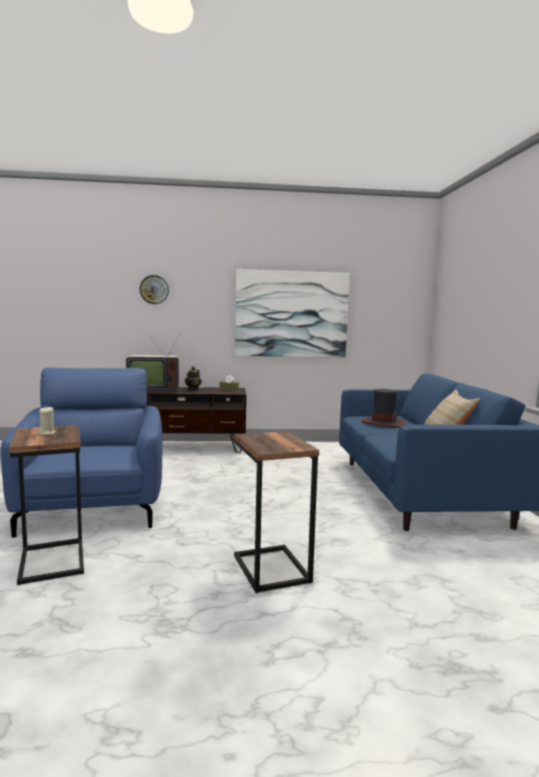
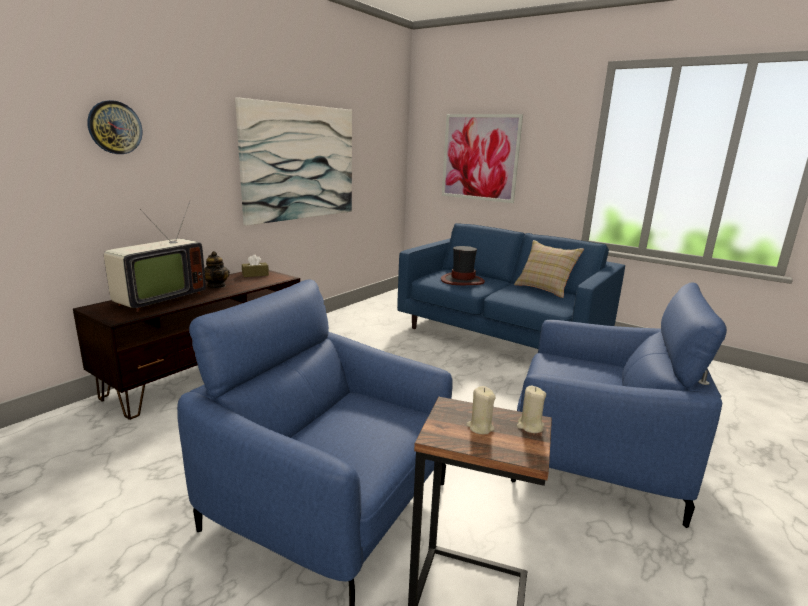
camera: 50 degrees left, 10 degrees up
(60, 439) = (530, 426): none -> beige candle
(270, 569) = (594, 456): side table -> blue armchair
(470, 309) = (480, 157): none -> picture

